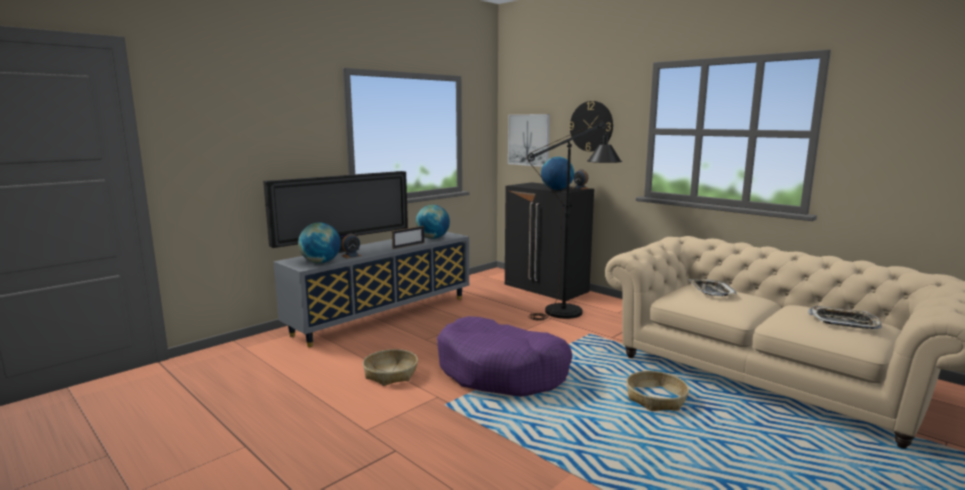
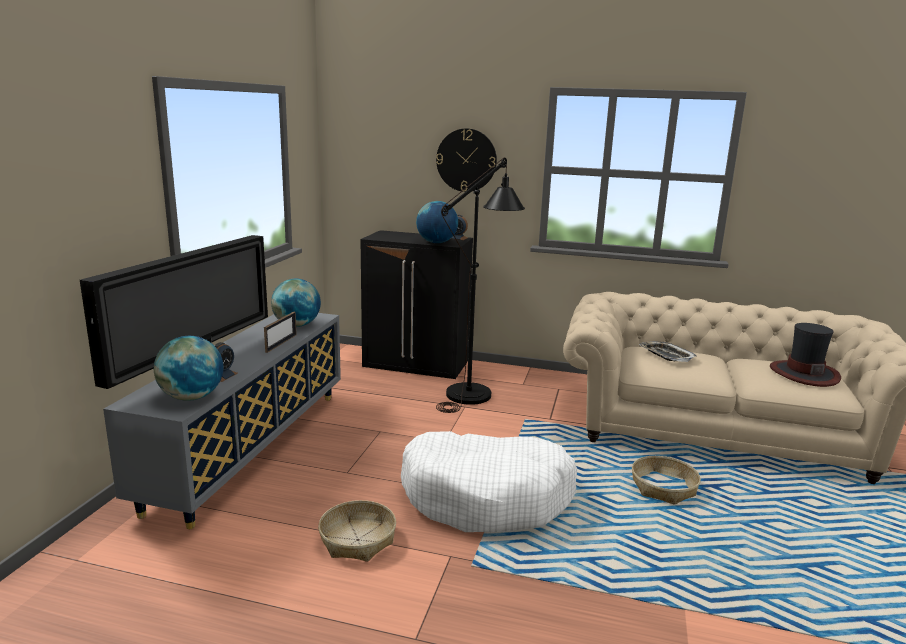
camera: 30 degrees left, 5 degrees up
(502, 372) = (487, 497): purple dog bed -> white dog bed
(529, 140) = (373, 174): picture -> none
(843, 322) = (803, 373): tray -> hat

